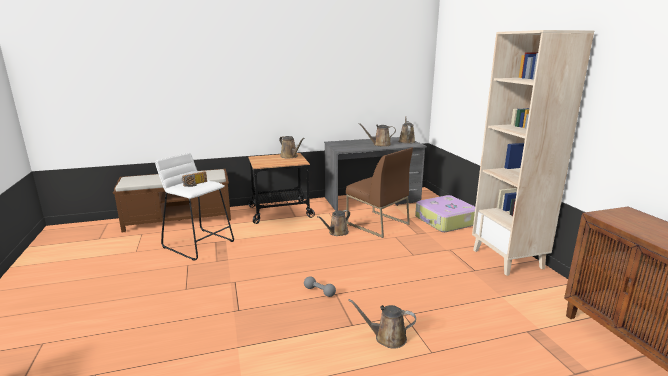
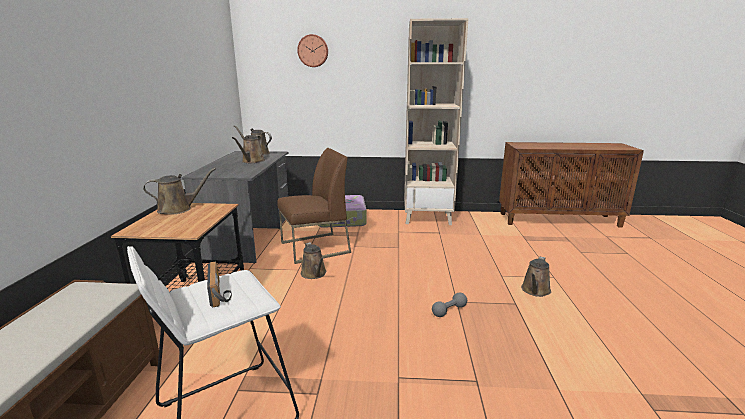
camera: 70 degrees left, 0 degrees up
(473, 59) = (313, 51): none -> wall clock

